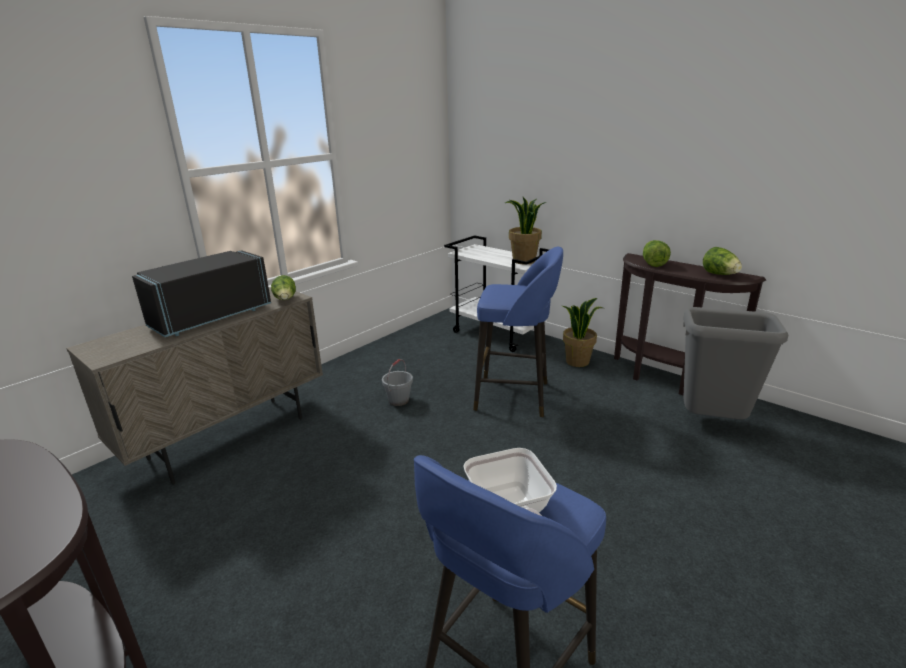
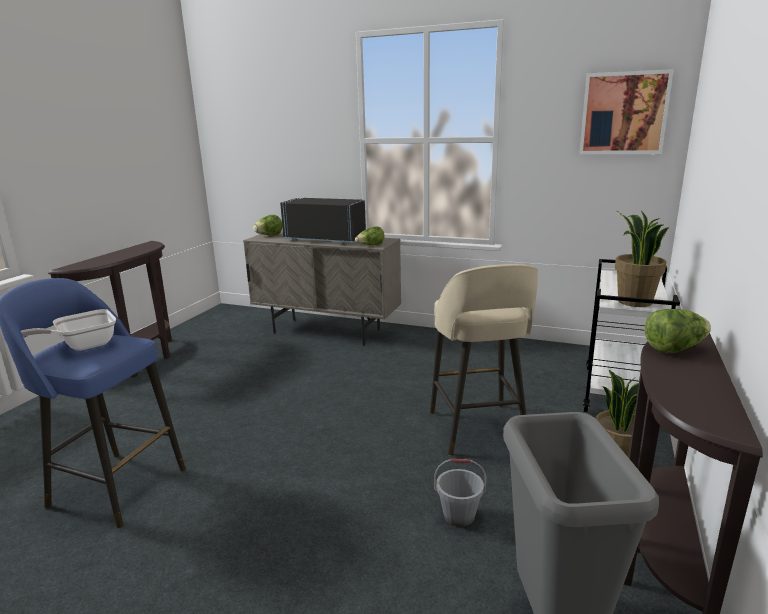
camera: 70 degrees right, 5 degrees down
(399, 400) = (418, 373): grey bucket -> grey bucket (459, 516)
(415, 125) = (624, 113): none -> picture
(514, 397) = (478, 430): blue stool -> beige stool
(719, 274) = (697, 401): lettuce -> lettuce (269, 235)

